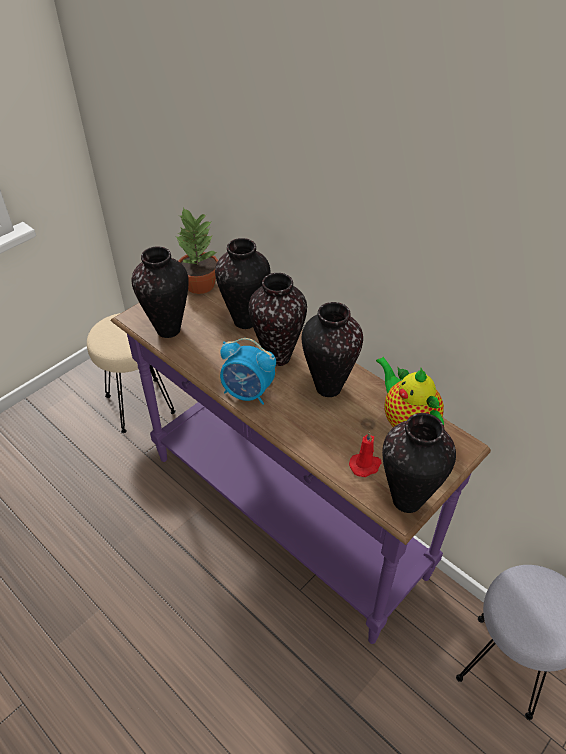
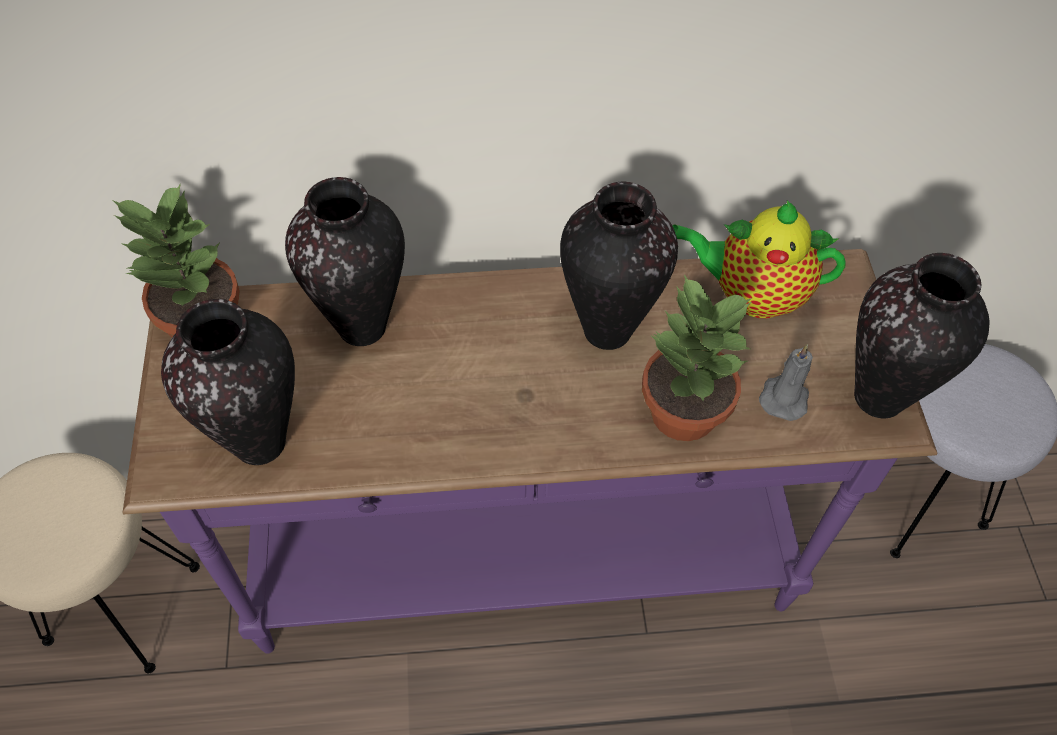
camera: 50 degrees left, 10 degrees up
(248, 393) = (518, 434): alarm clock -> none
(279, 357) = (485, 342): vase -> none
(316, 435) = (681, 411): none -> potted plant
(365, 465) = (784, 396): red candle -> grey candle

